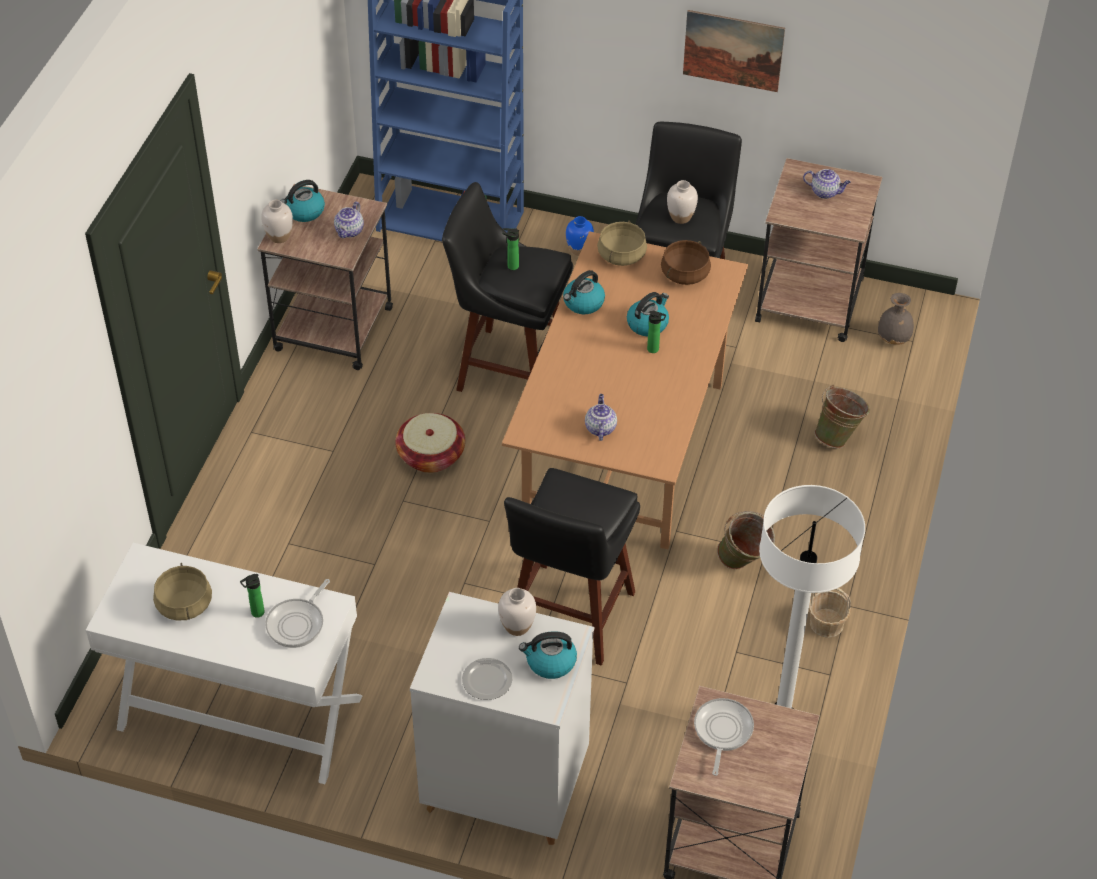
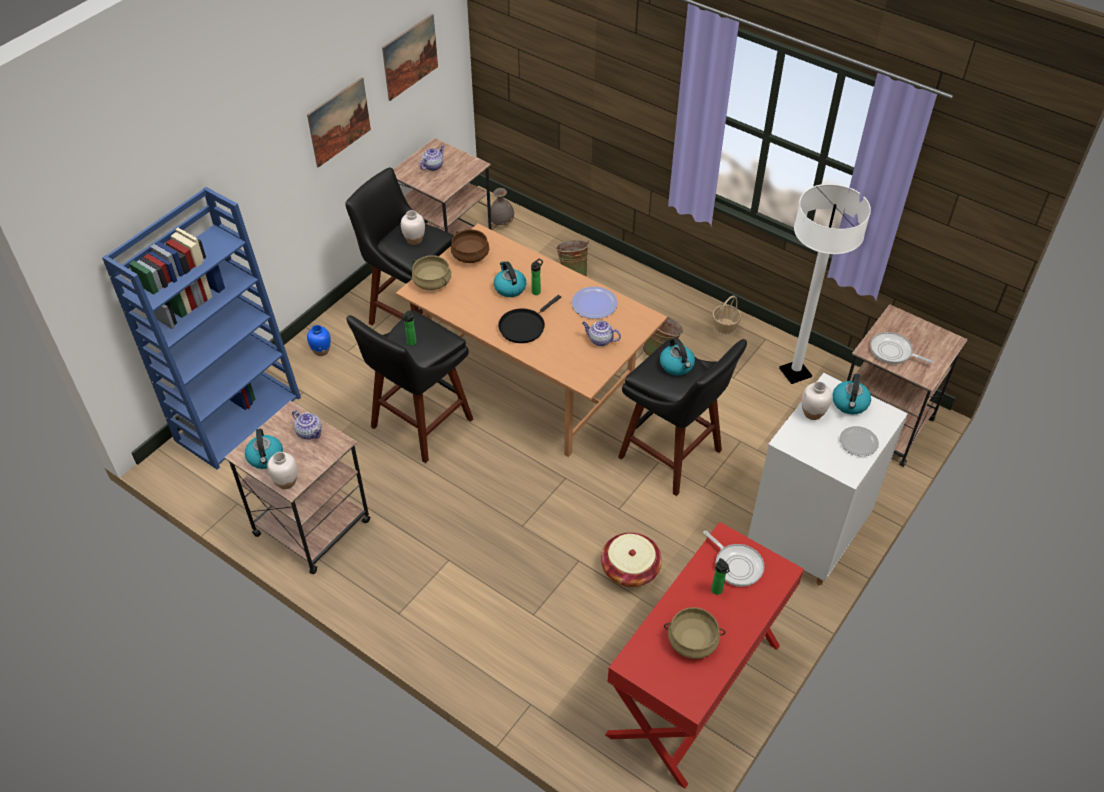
camera: 70 degrees left, 0 degrees up
(239, 713) = (695, 689): white console table -> red console table
(431, 455) = (484, 496): basket -> basket (630, 569)
(583, 303) = (470, 315): kettle -> kettle (677, 365)
(589, 354) = (524, 326): none -> black frying pan
(660, 407) = (594, 304): none -> plate
(873, 59) = (410, 57): none -> picture

